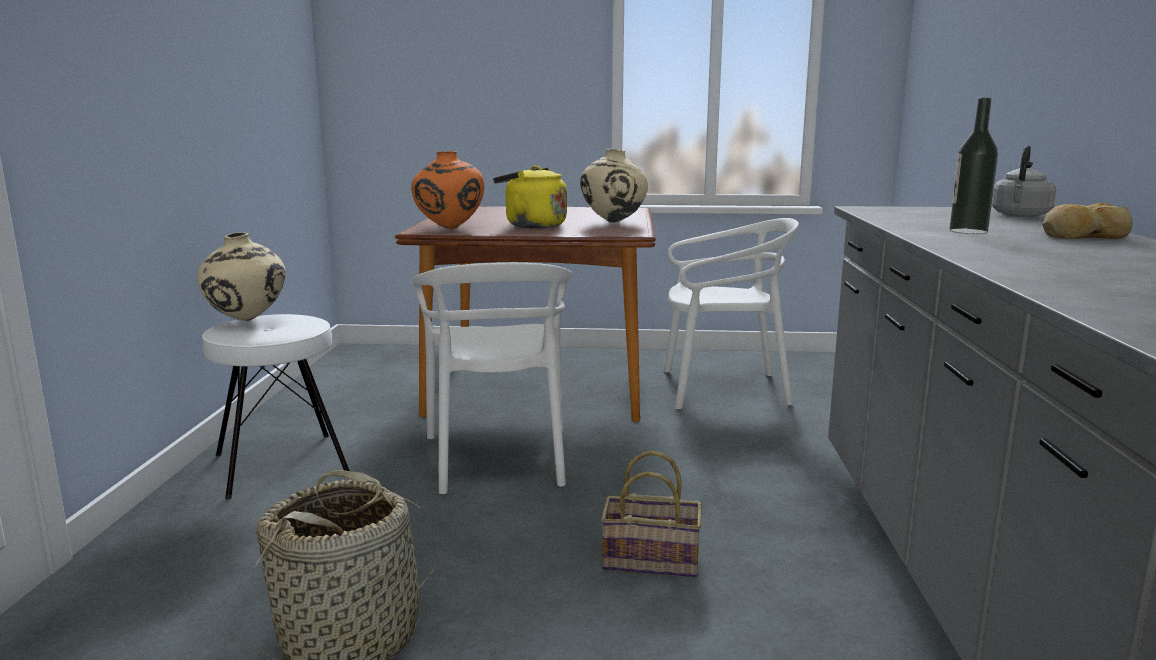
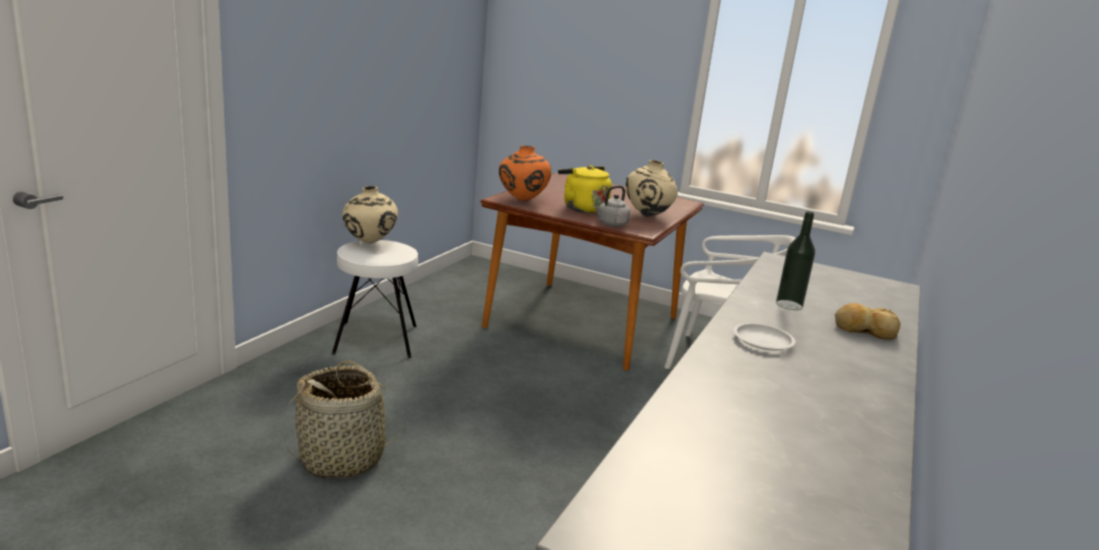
camera: 20 degrees right, 5 degrees up
(498, 458) = (508, 372): white chair -> none
(653, 560) = (547, 469): basket -> none
(1020, 215) = (881, 295): grey kettle -> grey kettle (611, 224)
(1027, 256) = (763, 340): none -> white plate

